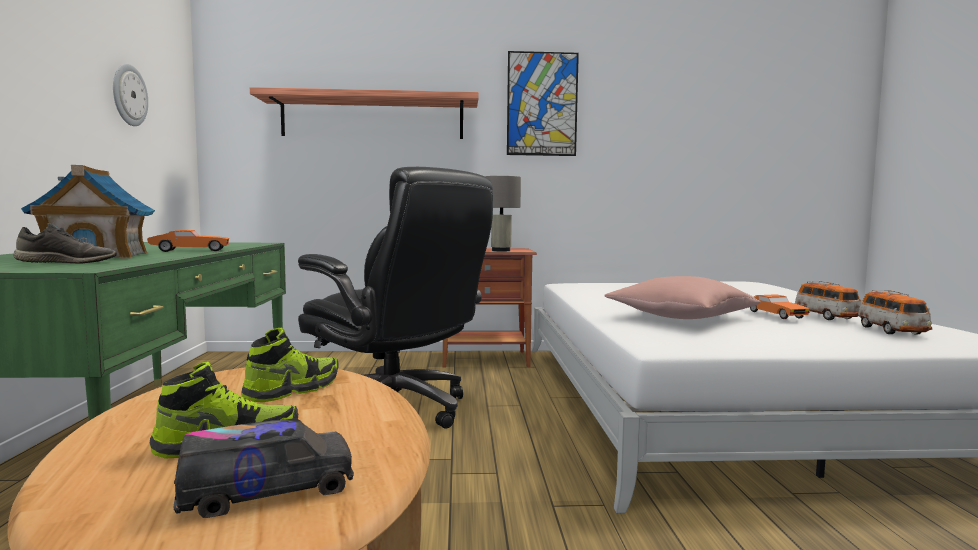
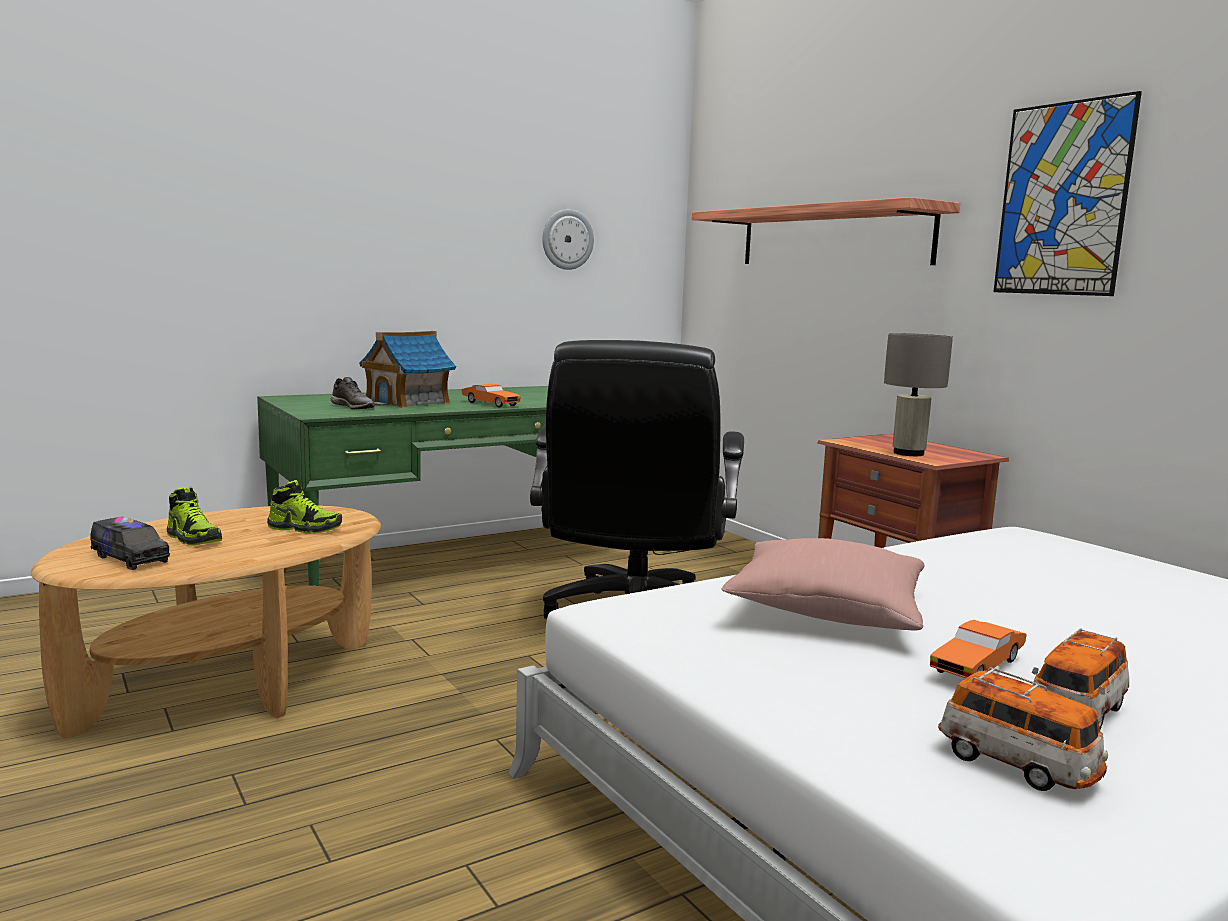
camera: 60 degrees right, 5 degrees up
(892, 331) = (1017, 765): toy car -> toy car turned 105 degrees counterclockwise

